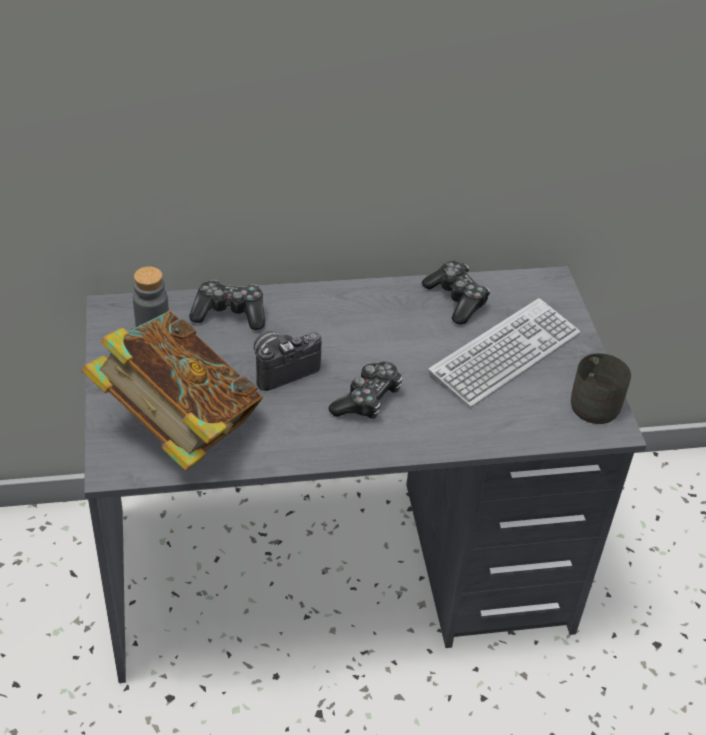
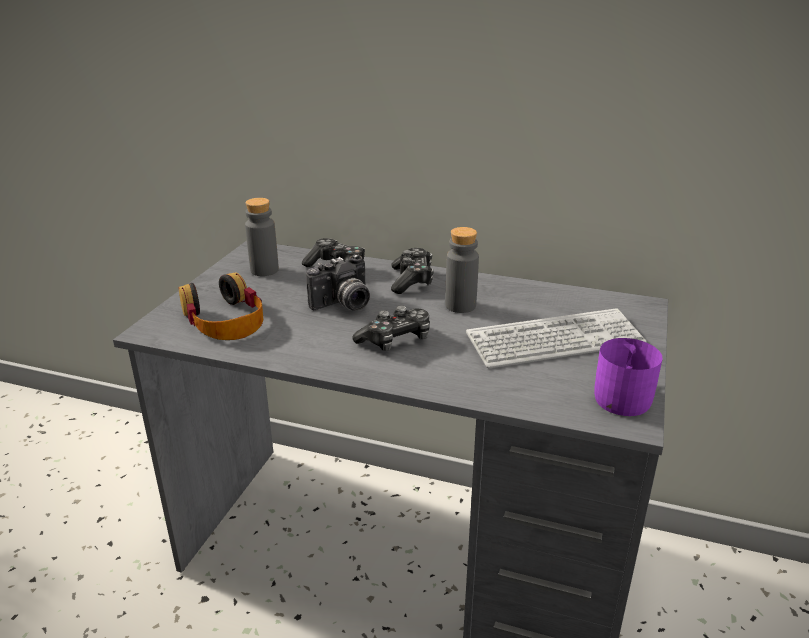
camera: 30 degrees right, 15 degrees down
(178, 427) = (224, 320): book -> headphones
(281, 367) = (343, 305): camera -> camera turned 150 degrees clockwise
(394, 333) = (460, 305): none -> grey bottle
(456, 299) = (537, 297): game controller -> game controller (411, 280)
(594, 401) = (625, 395): grey mug -> purple mug

